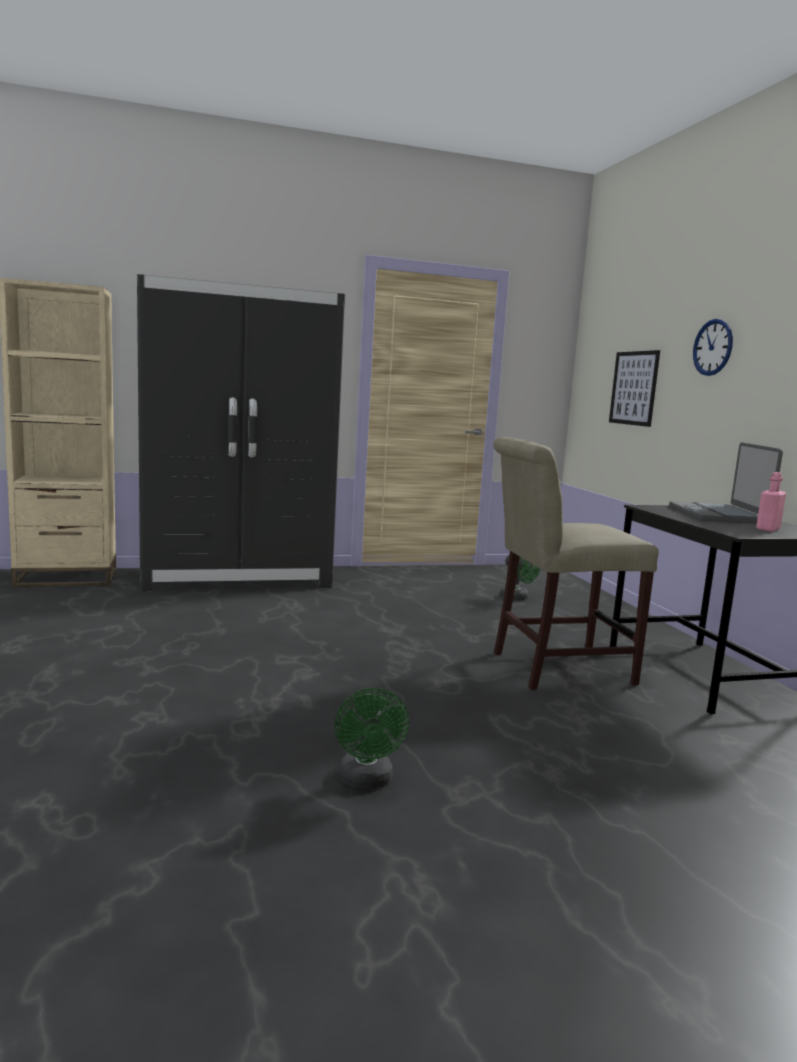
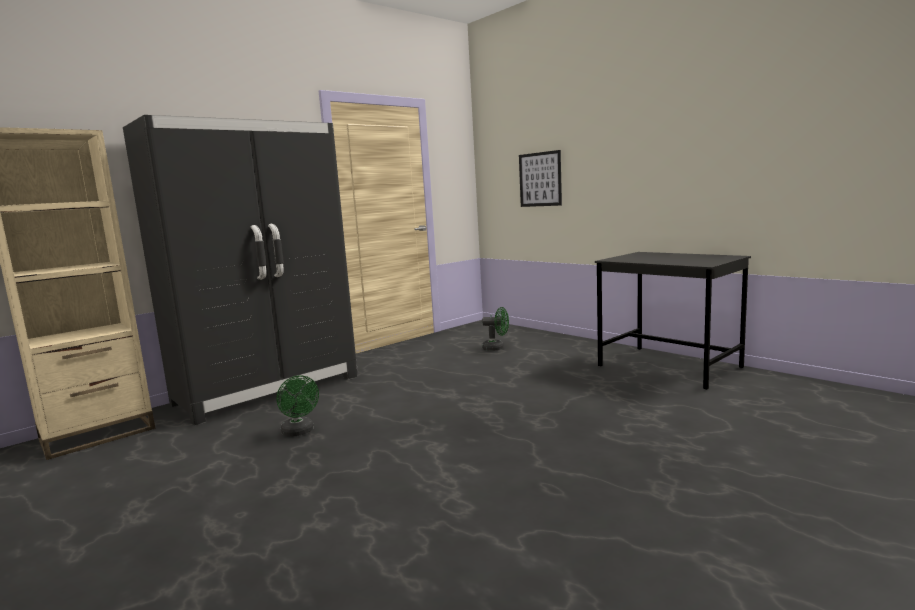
camera: 25 degrees left, 0 degrees up
(367, 781) = (597, 510): green fan -> green fan (299, 432)
(554, 668) = (586, 388): beige chair -> none
(713, 347) = (609, 143): wall clock -> none
(718, 515) = (657, 256): laptop -> none
(768, 529) = (704, 259): pink bottle -> none

